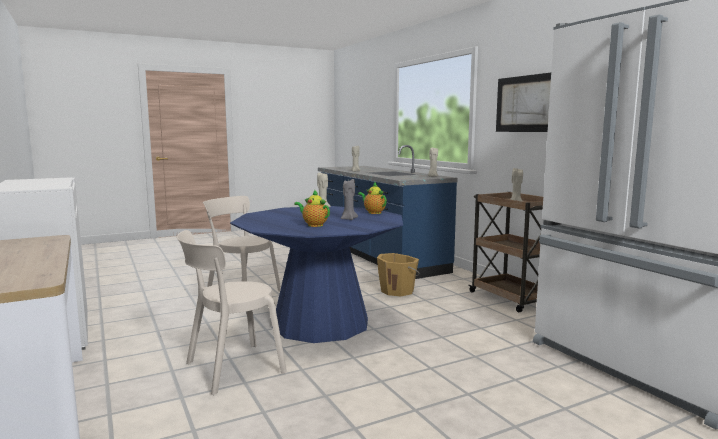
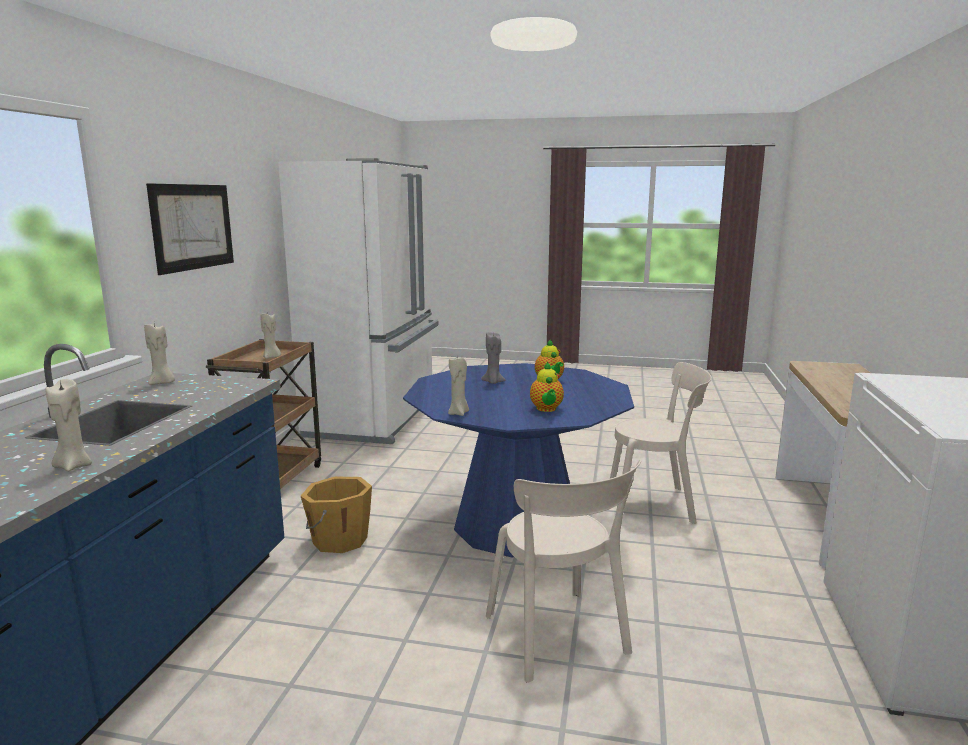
camera: 140 degrees left, 5 degrees up
(373, 212) = (434, 387): teapot -> teapot (546, 409)

